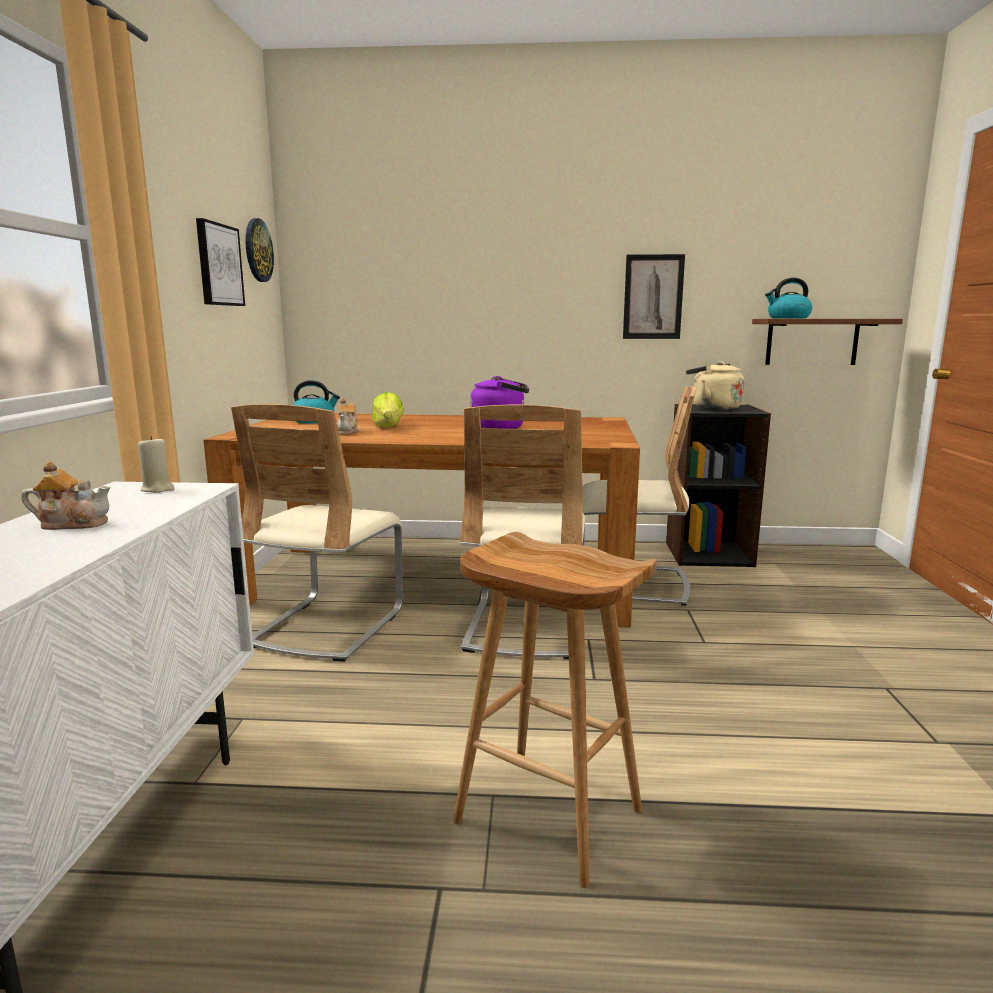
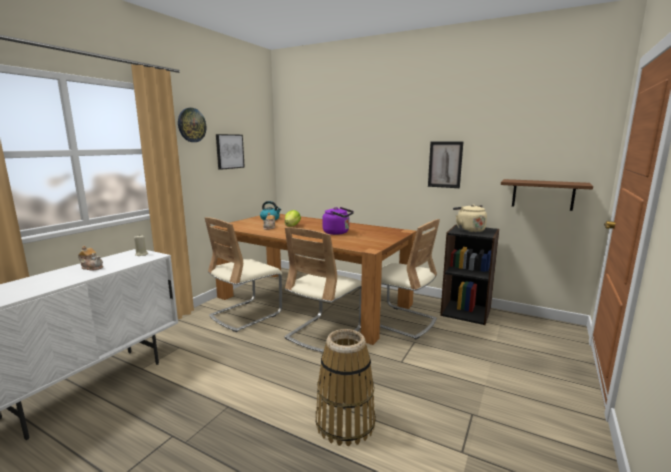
camera: 25 degrees right, 0 degrees up
(257, 250) = (258, 141): wall clock -> wall clock (191, 125)
(545, 816) = (236, 422): brown stool -> none
(735, 756) = (345, 423): none -> basket
(788, 318) = (520, 180): kettle -> none

